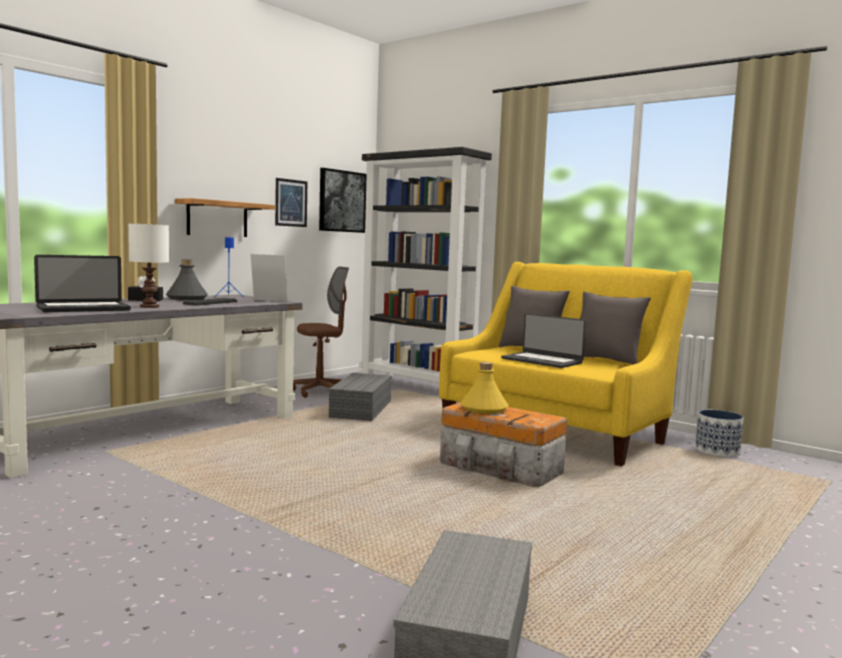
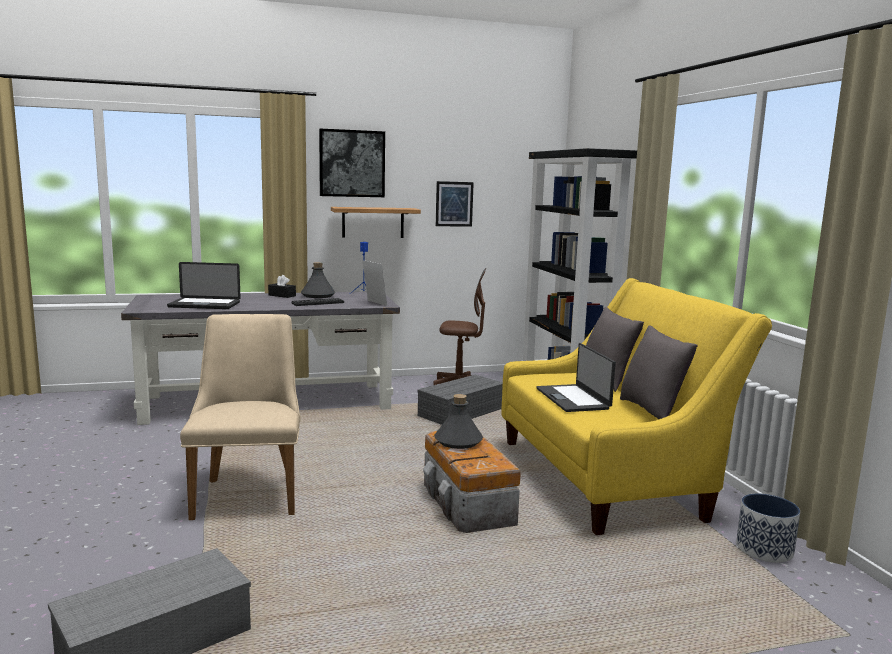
camera: 35 degrees right, 5 degrees up
(149, 307) = (256, 305): white table lamp -> none
(294, 505) = (249, 492): none -> beige chair
(342, 201) = (517, 199): picture -> picture (352, 163)
(484, 409) = (458, 441): yellow bottle -> grey bottle

